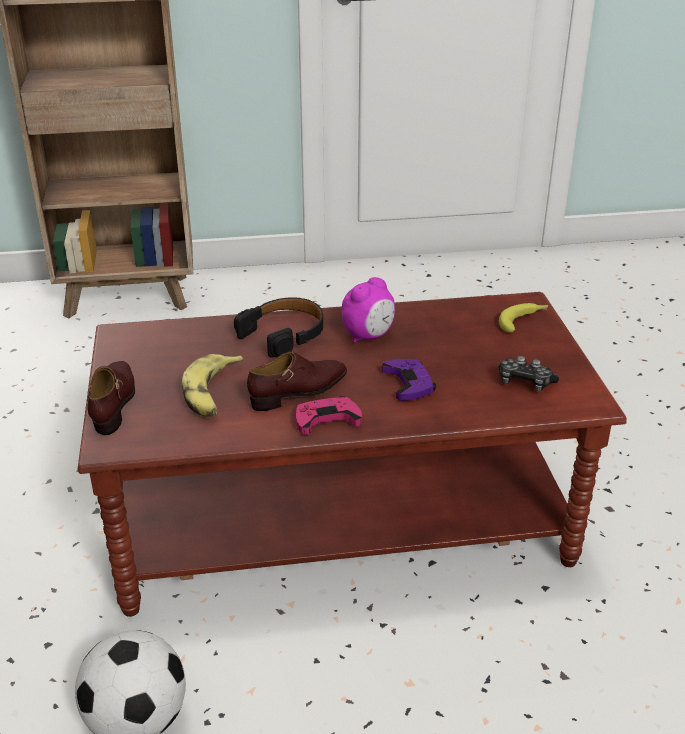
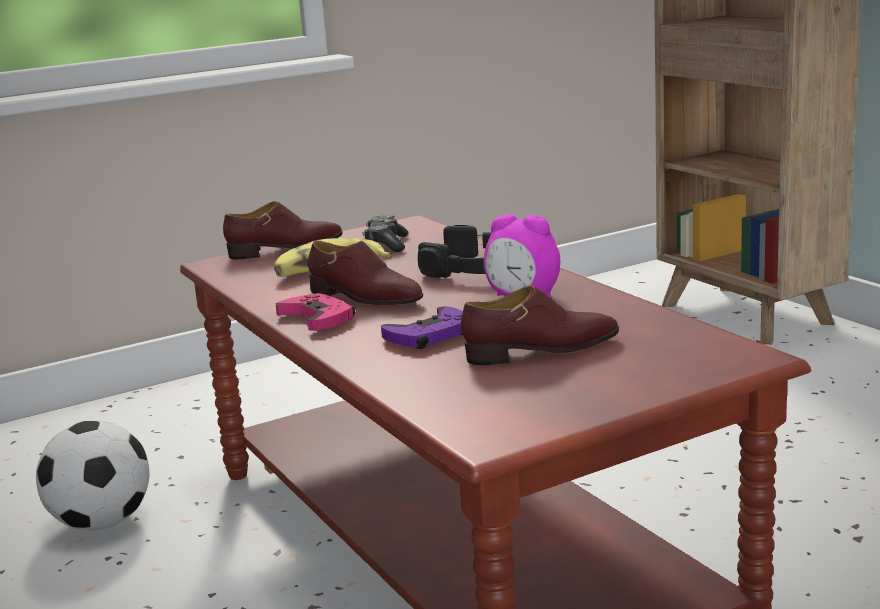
camera: 70 degrees right, 15 degrees down
(469, 353) = (543, 350): none -> brown shoe
(523, 321) = (682, 363): banana -> none
(525, 382) = (500, 391): game controller -> game controller (386, 245)

